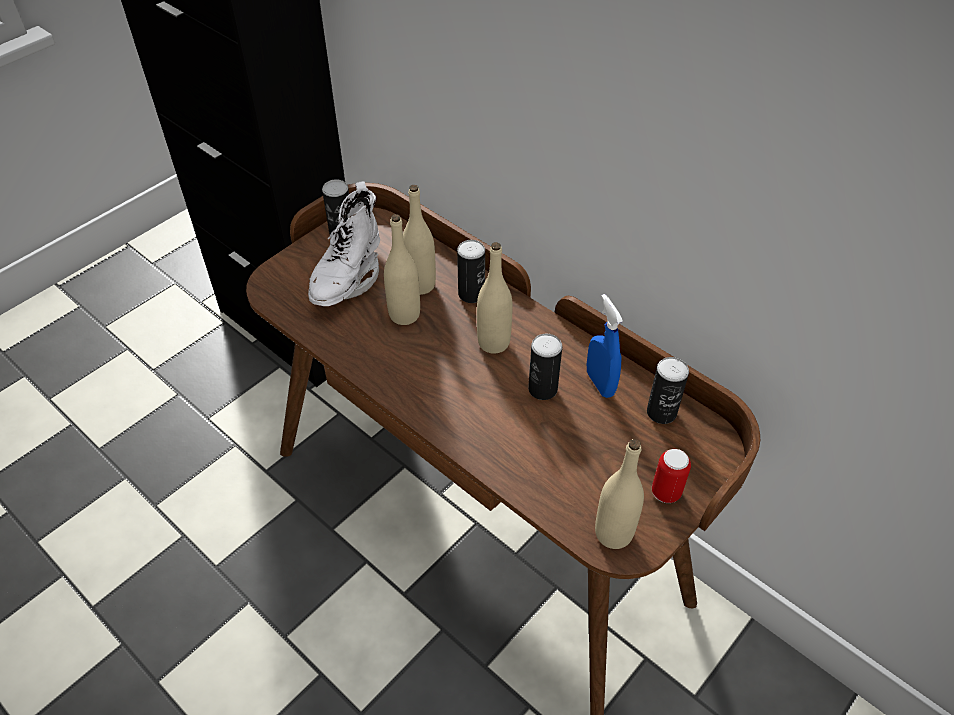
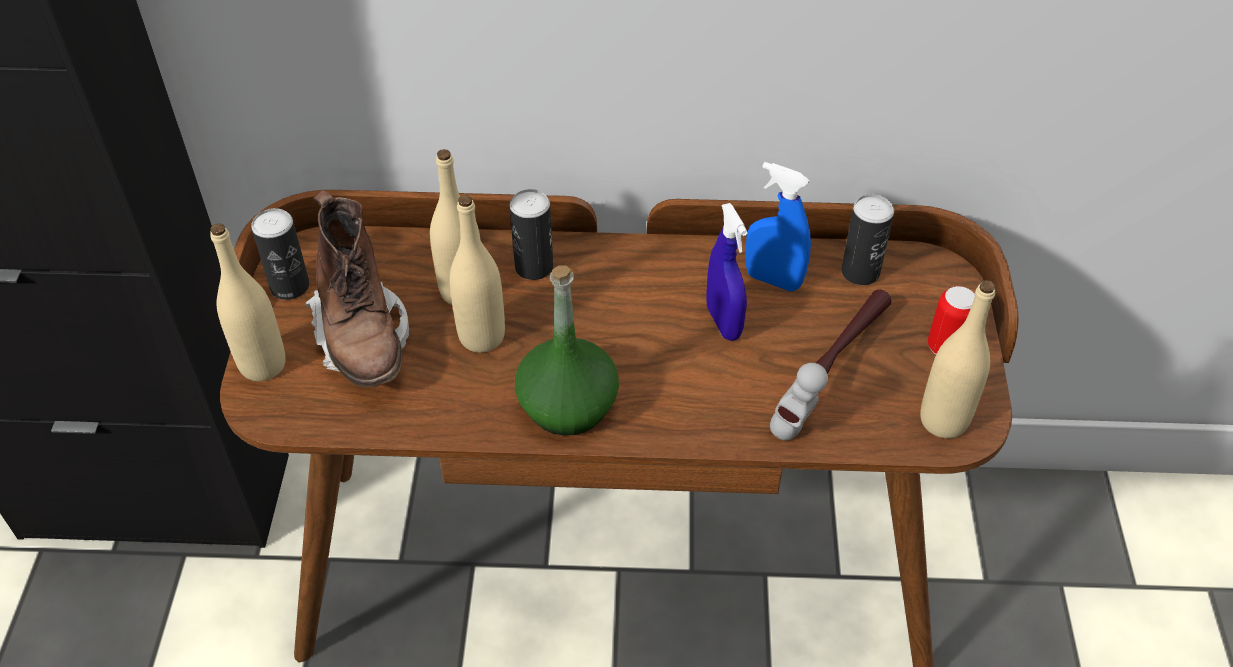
camera: 40 degrees left, 0 degrees up
(347, 279) = (362, 337): white boot -> brown boot
(407, 378) = (567, 406): none -> green bottle
(493, 342) = (618, 305): beige bottle -> beige bottle (263, 365)
(542, 389) = (723, 322): can -> blue spray bottle
(575, 460) = (833, 374): none -> hammer

